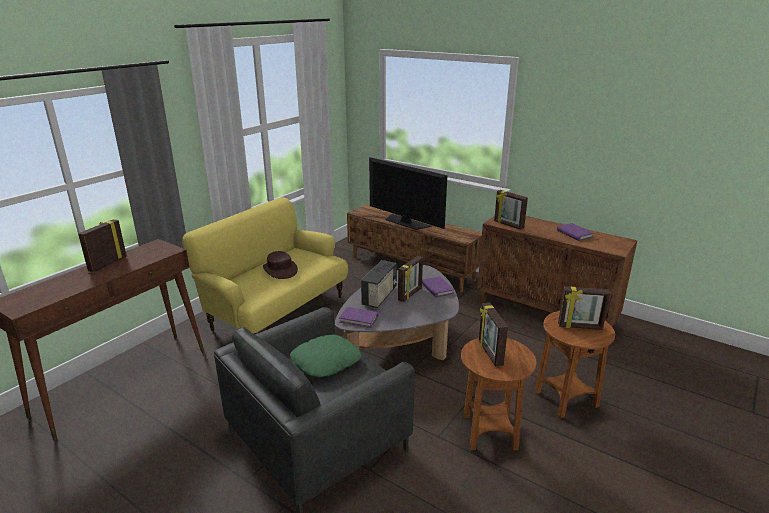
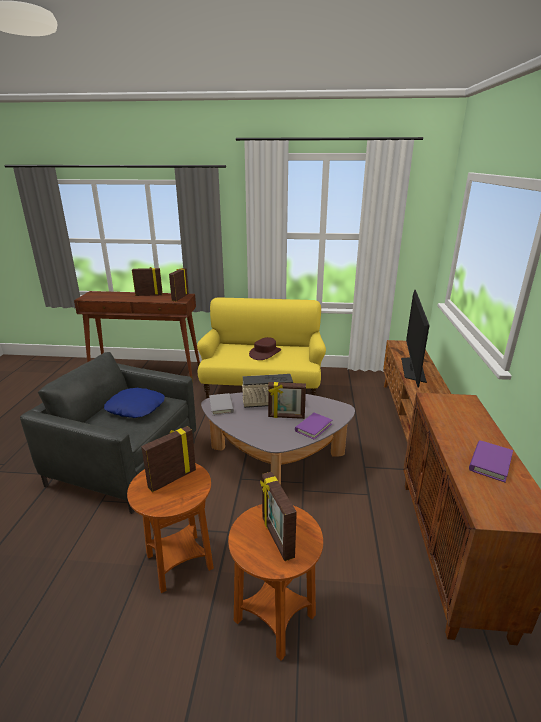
camera: 60 degrees right, 0 degrees up
(325, 361) = (136, 407): green pillow -> blue pillow
(359, 319) = (221, 406): purple book -> grey book
(508, 225) = (437, 408): picture frame -> picture frame (180, 297)

